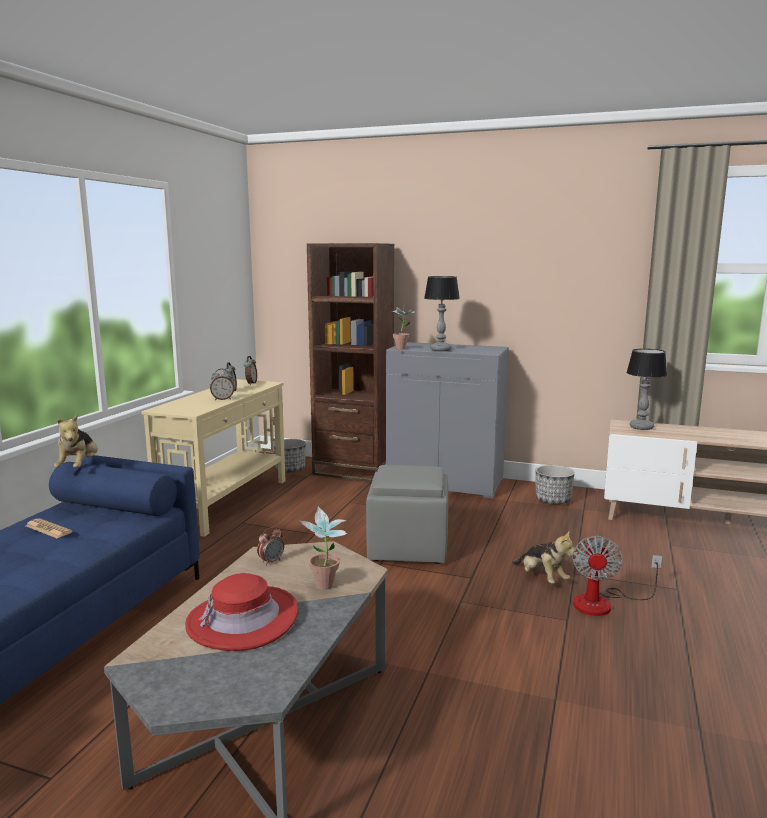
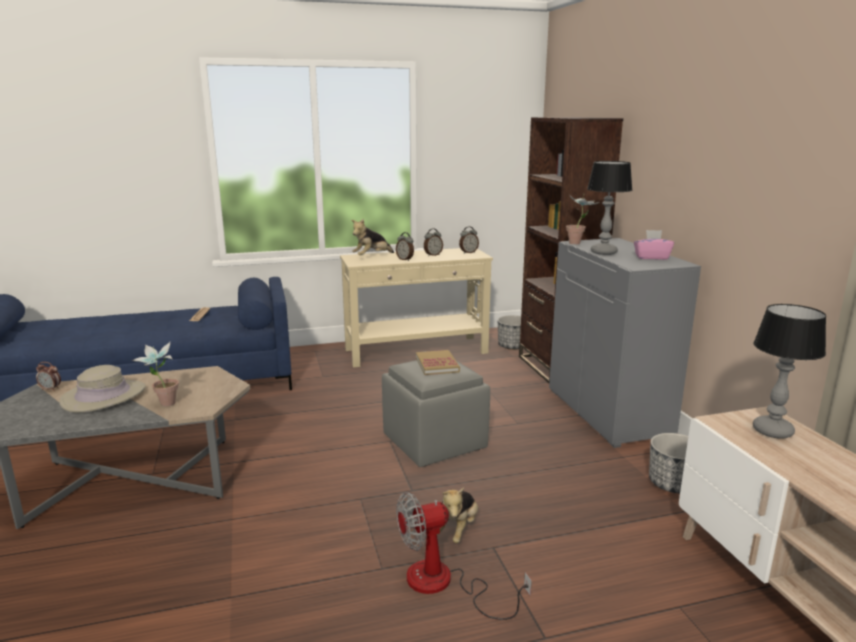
camera: 55 degrees right, 5 degrees up
(79, 467) = (250, 282): plush toy -> plush toy (372, 257)
(243, 619) = (104, 396): red hat -> beige hat
(271, 561) = (196, 377): alarm clock -> alarm clock (51, 389)
(405, 470) = (437, 364): none -> book
(472, 347) = (651, 257): none -> pink tissue box

